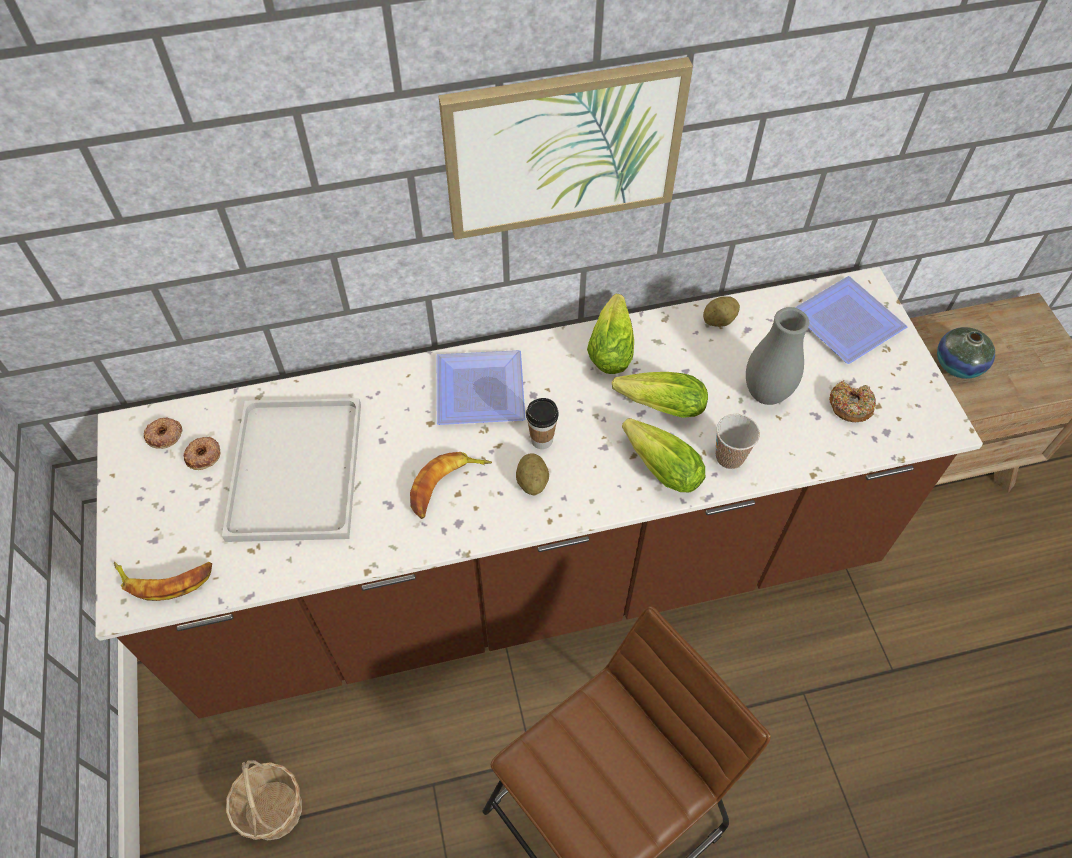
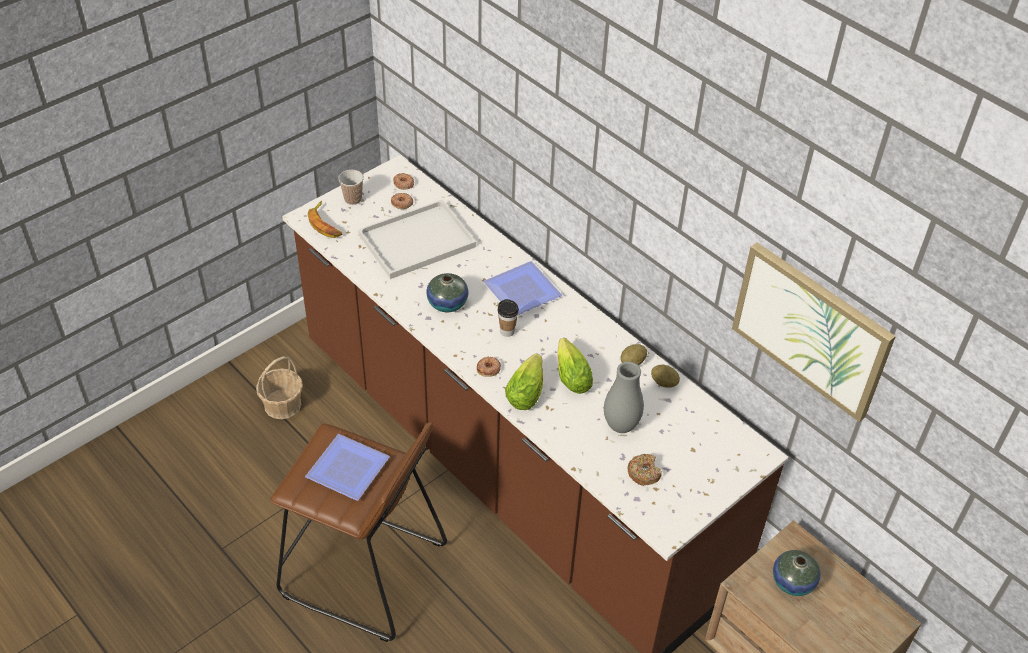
camera: 60 degrees right, 10 degrees down
(446, 487) = (447, 303): banana -> vase
(532, 482) = (476, 338): potato -> potato (632, 362)
(563, 148) = (617, 189): picture -> picture (811, 329)
(597, 491) = (489, 368): none -> donut
(612, 345) = (602, 337): lettuce -> none
(729, 457) = (557, 422): cup -> cup (353, 199)
(851, 323) = (718, 454): plate -> plate (348, 471)

